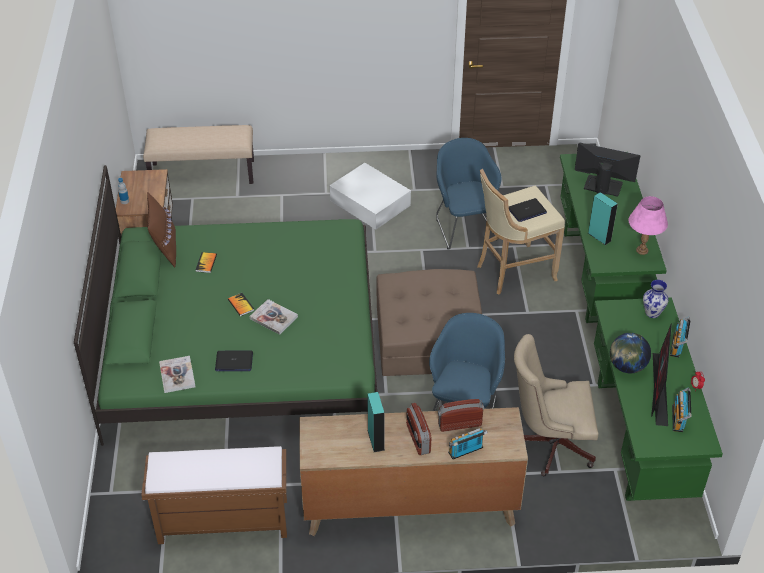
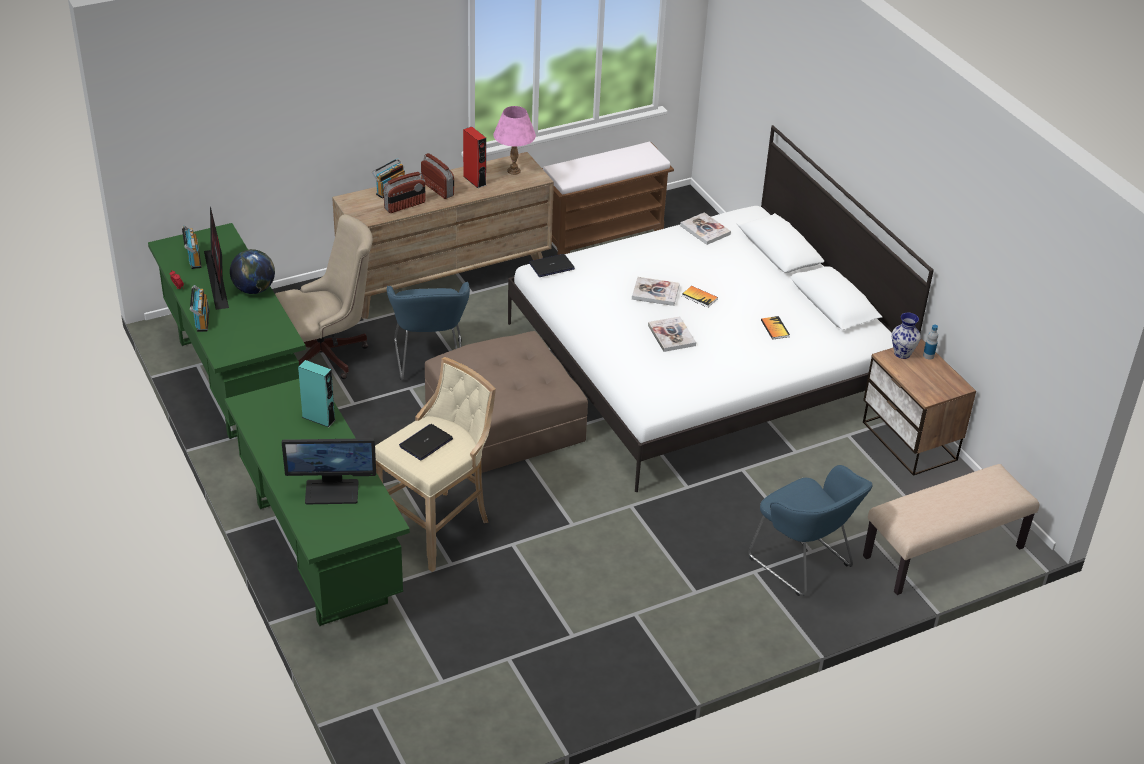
camera: 155 degrees right, 5 degrees down
(165, 249) = (833, 331): brown pillow -> none
(234, 361) = (662, 251): laptop -> laptop (551, 266)
(242, 345) = (702, 363): green bed -> white bed
(289, 278) = (671, 335): none -> book
(369, 202) = (684, 575): white storage box -> none
(376, 440) = (474, 180): turquoise speaker -> red speaker
(464, 227) = (531, 573): blue armchair -> blue armchair (804, 564)
(642, 250) = (259, 415): pink table lamp -> pink table lamp (513, 171)
(652, 312) = (235, 347): vase -> vase (902, 354)

